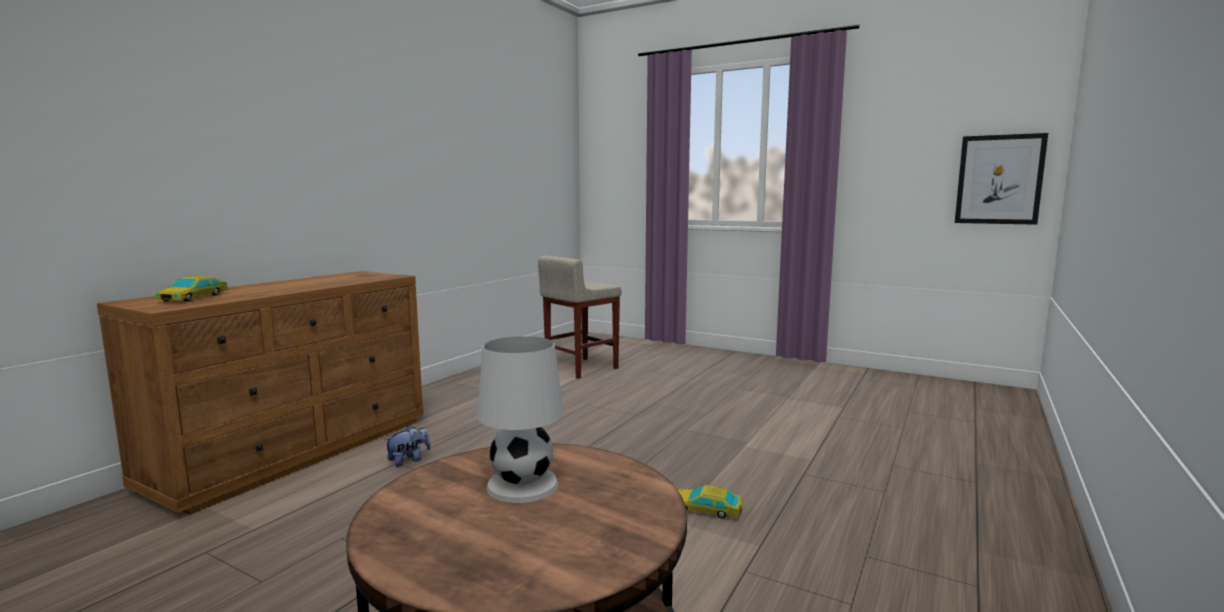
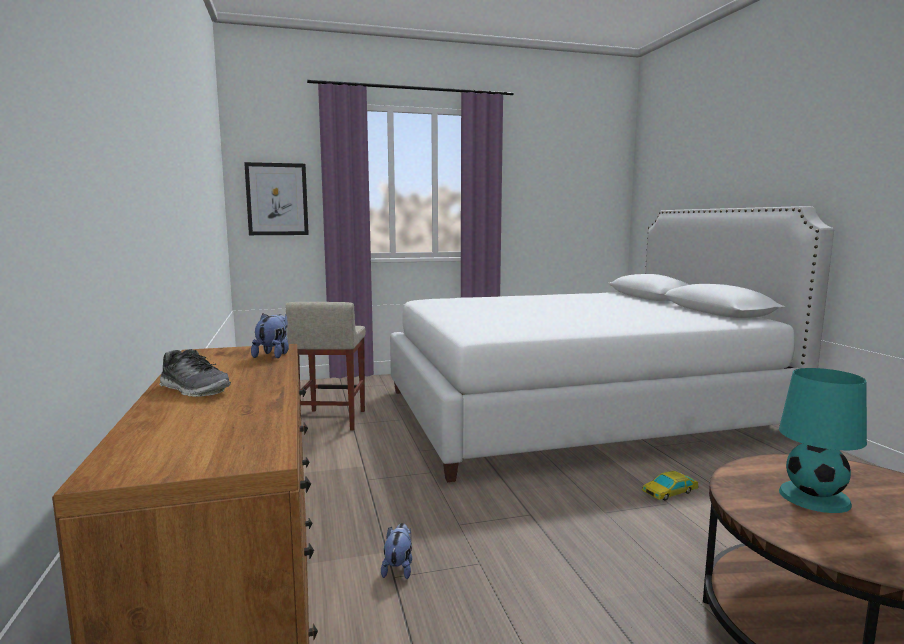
camera: 45 degrees left, 0 degrees up
(193, 297) = (196, 433): toy car -> none
(273, 285) = (194, 389): none -> shoe
(373, 278) = (273, 355): none -> plush toy
(522, 485) = (813, 497): white table lamp -> turquoise table lamp
(800, 420) = (574, 412): none -> white bed
(999, 179) = (598, 217): picture -> picture (277, 199)

